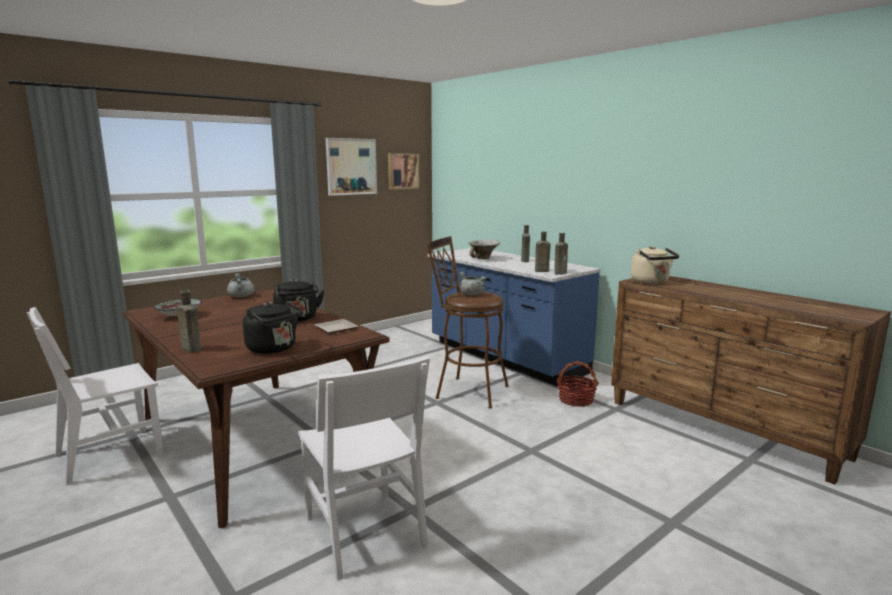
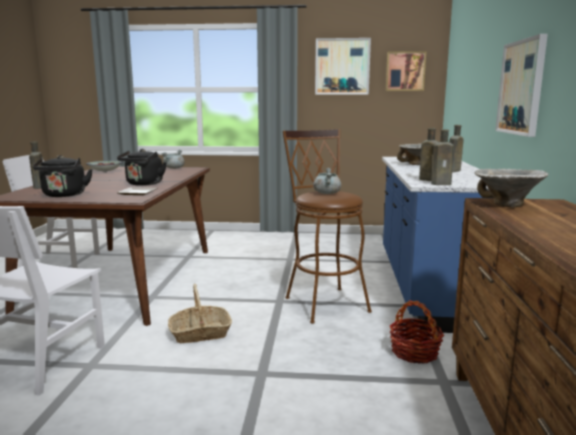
camera: 45 degrees right, 0 degrees up
(436, 448) = (200, 333): none -> basket
(580, 198) = (522, 87): none -> picture
(651, 282) = (506, 205): beige kettle -> bowl

